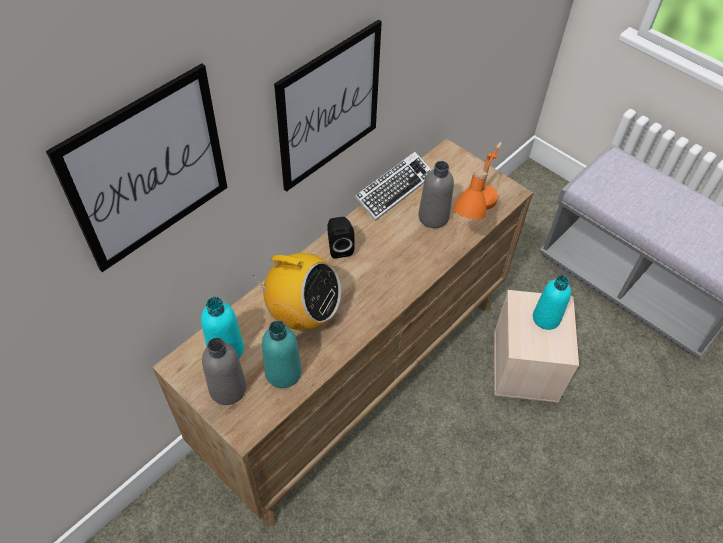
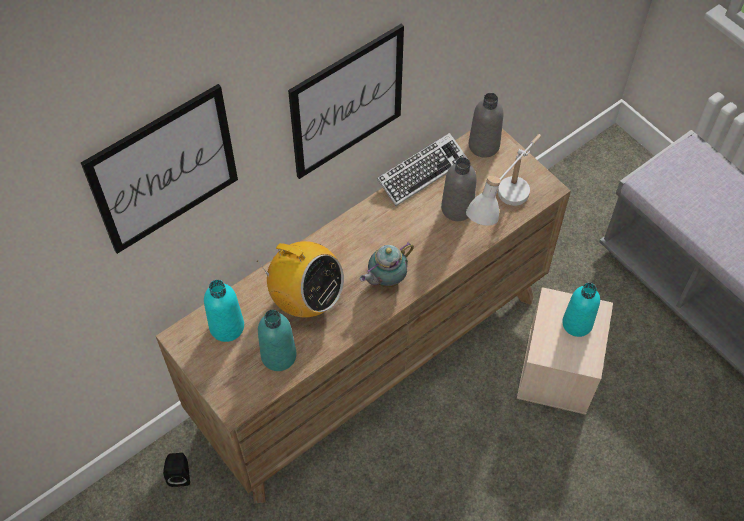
camera: 10 degrees right, 5 degrees up
(228, 389) = (224, 365): grey bottle -> grey bottle (484, 145)
(339, 247) = (353, 232): black speaker -> black speaker (180, 474)
(378, 287) = (385, 279): none -> teapot
(476, 214) = (503, 210): orange table lamp -> white table lamp

